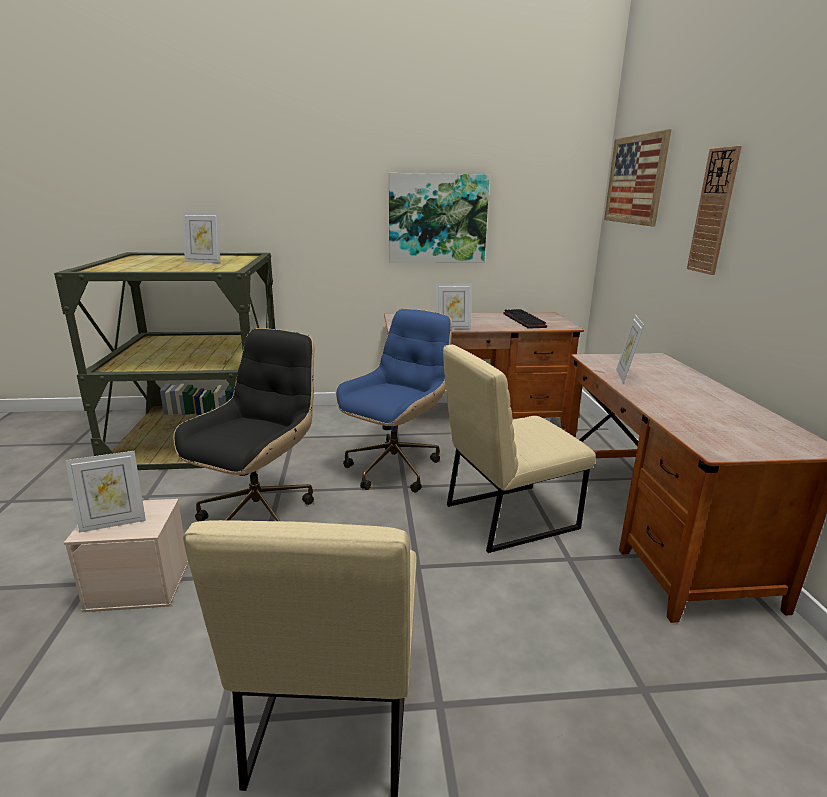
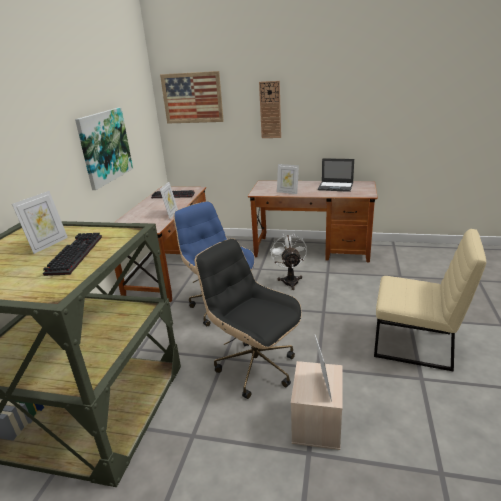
camera: 70 degrees left, 5 degrees up
(175, 267) = (74, 254): none -> keyboard
(507, 517) = (290, 280): beige chair -> white fan
(724, 413) = (336, 187): none -> laptop

